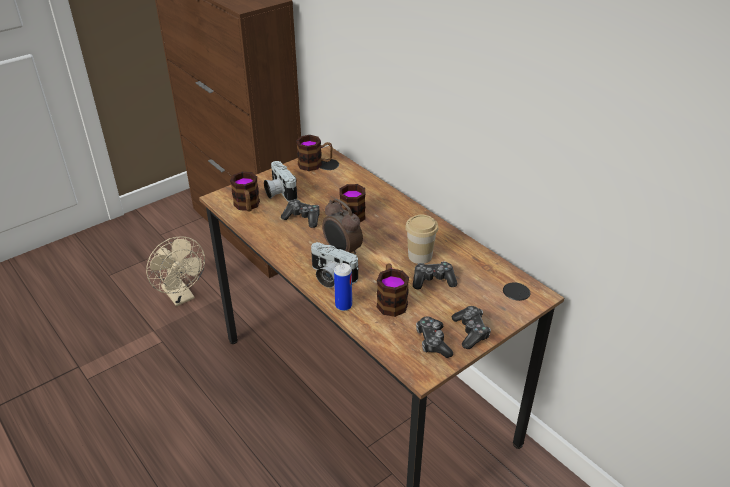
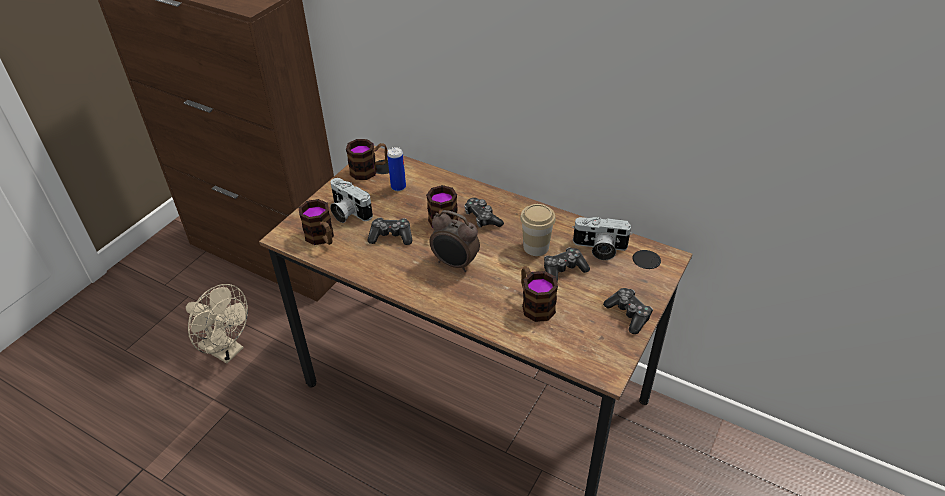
camera: 20 degrees left, 5 degrees up
(330, 277) = (459, 295): camera -> camera (599, 249)
(343, 306) = (490, 324): can -> can (398, 187)
(433, 342) = (599, 336): game controller -> game controller (482, 218)

